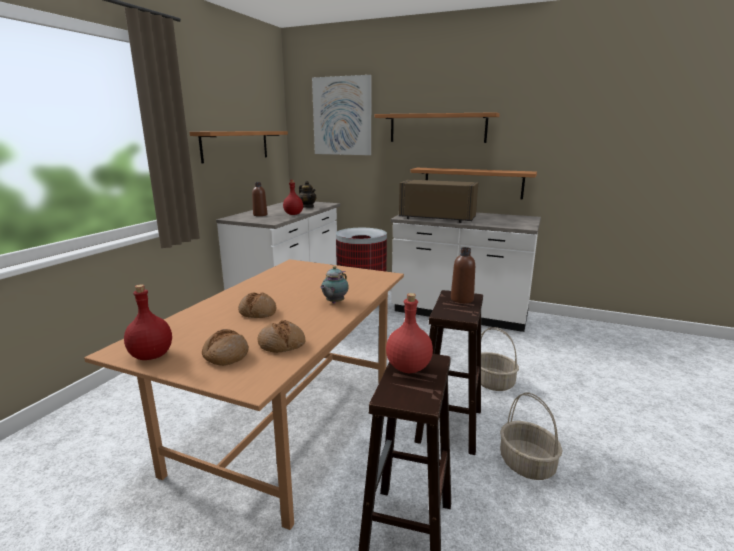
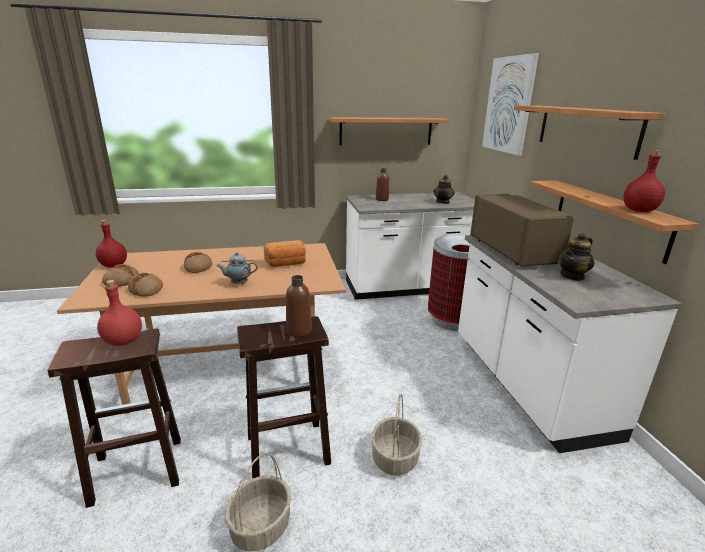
camera: 55 degrees right, 5 degrees up
(293, 214) = (405, 205): red bottle -> red bottle (639, 210)
(317, 279) = (286, 264): none -> bread
(490, 219) = (572, 276): none -> teapot

